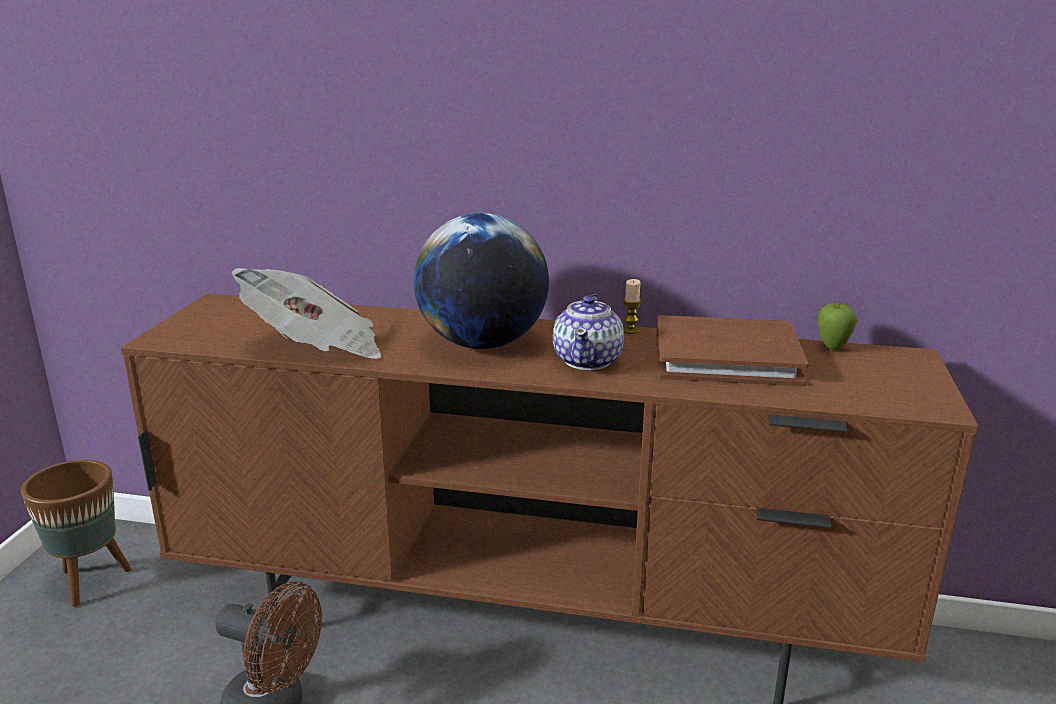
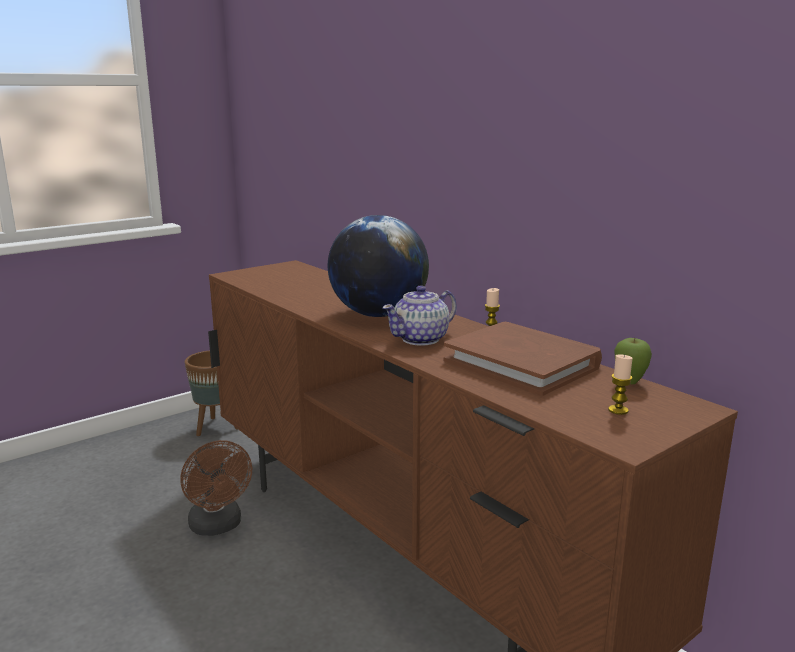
camera: 40 degrees right, 5 degrees down
(315, 348) = (287, 295): newspaper -> none
(877, 379) = (618, 410): none -> candle

